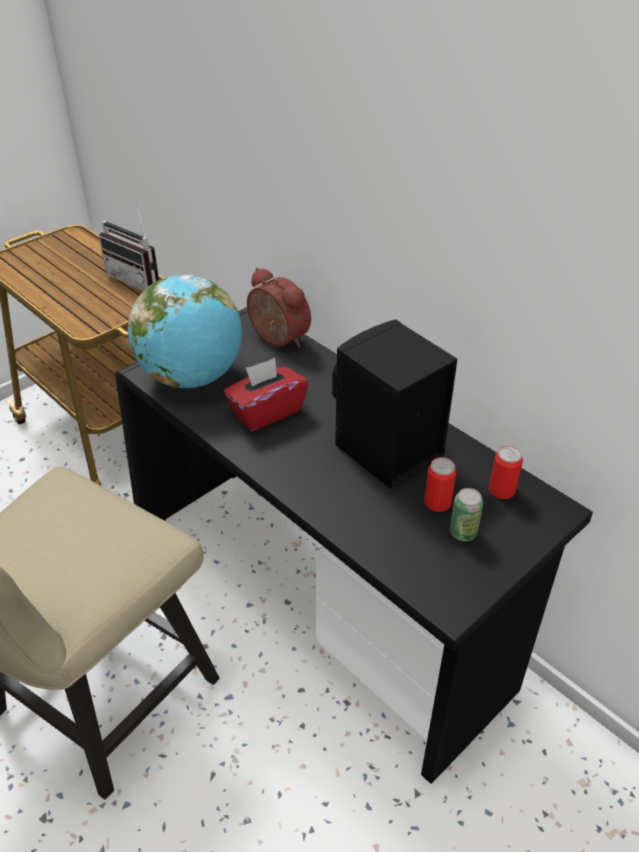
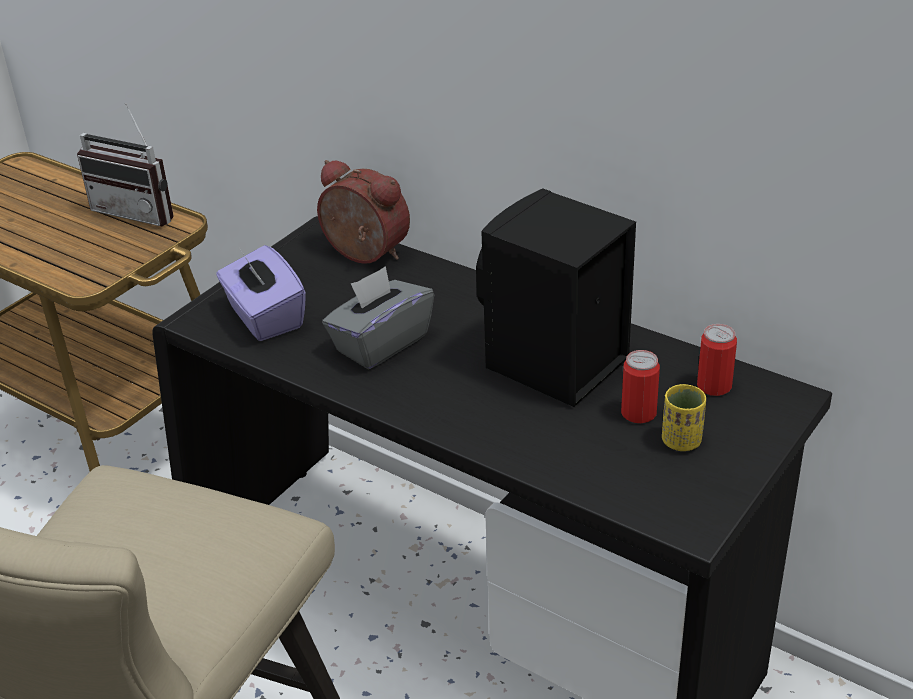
camera: 10 degrees left, 5 degrees down
(192, 377) = (264, 317): globe -> purple tissue box
(266, 412) = (380, 343): red tissue box -> grey tissue box
(463, 532) = (681, 441): can -> yellow cup

